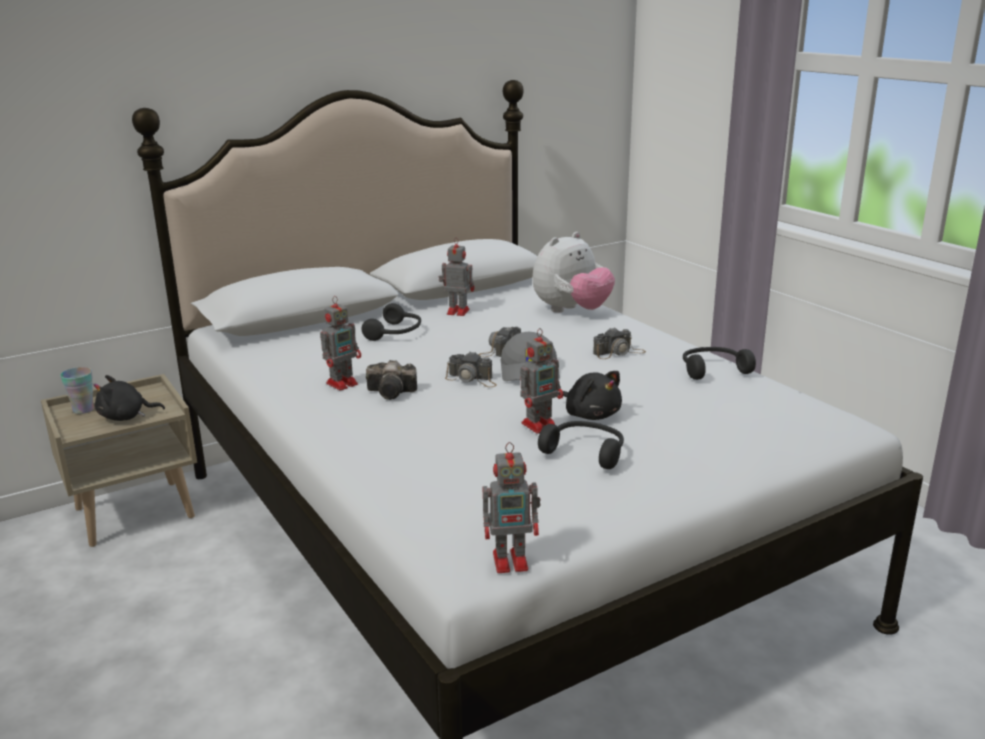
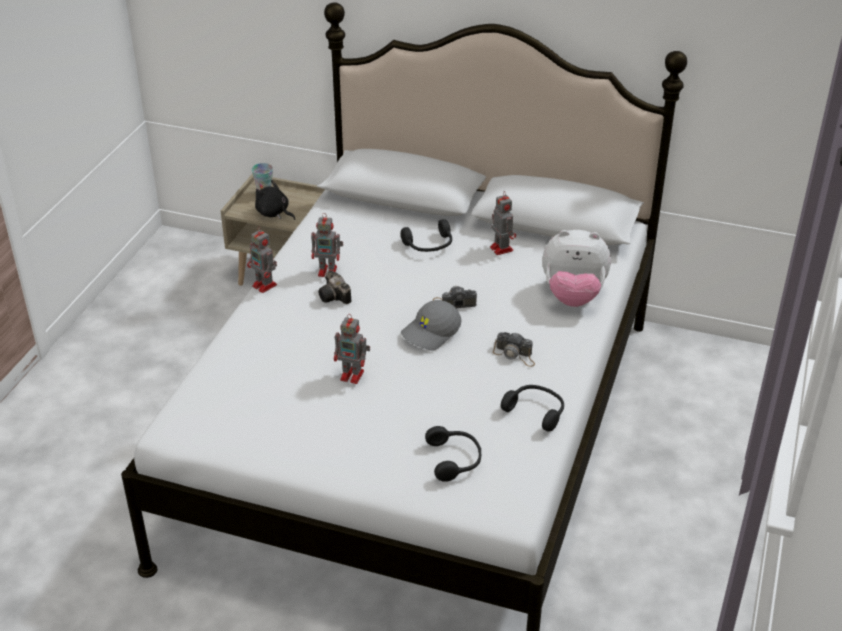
camera: 50 degrees right, 15 degrees up
(472, 379) = (389, 316): camera -> none
(512, 561) = (192, 441): toy robot -> toy robot (265, 286)
(585, 452) = (336, 410): black headphones -> black headphones (455, 459)
(591, 414) = (397, 389): black plush toy -> none

